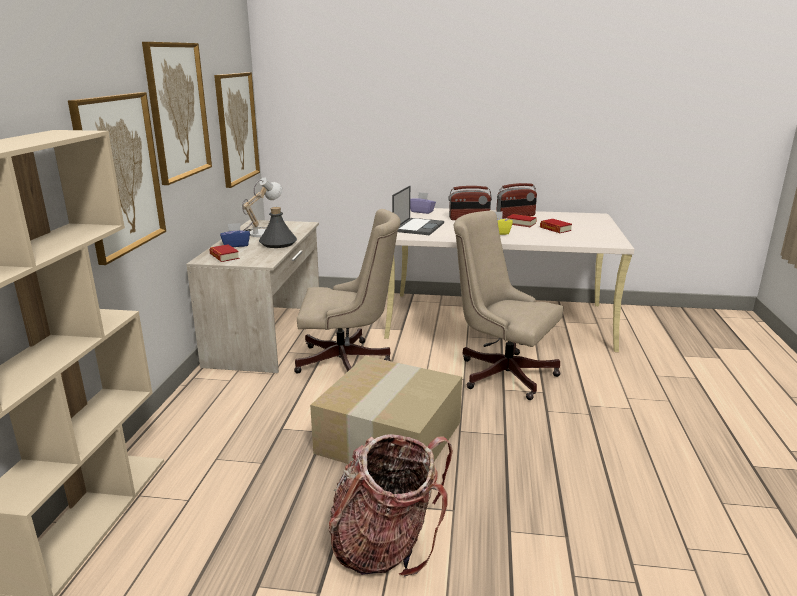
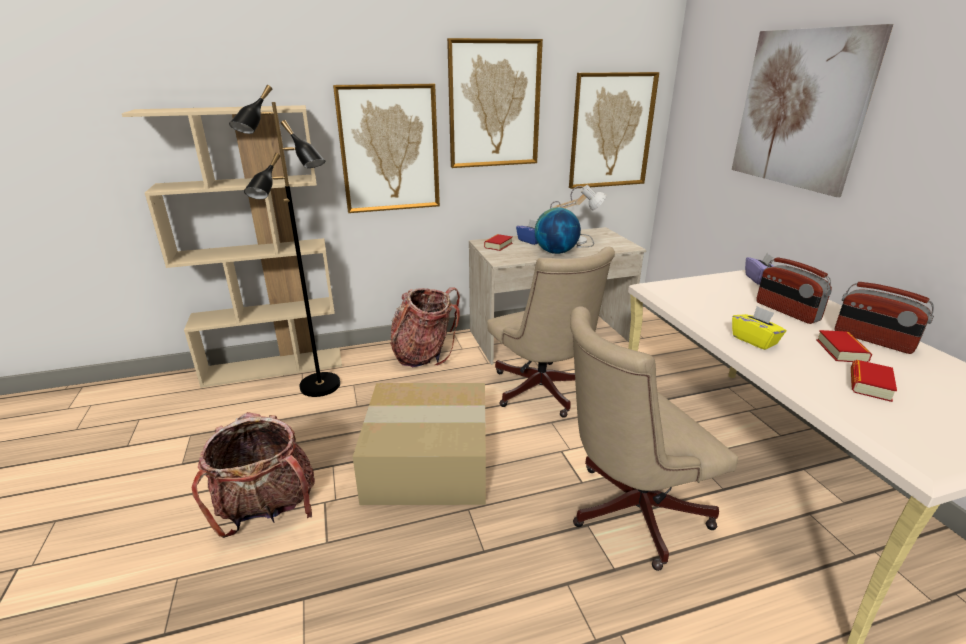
camera: 65 degrees right, 5 degrees up
(190, 484) = (320, 386): none -> black floor lamp
(212, 403) = (424, 354): none -> backpack
(278, 244) = (555, 252): grey bottle -> globe
(397, 94) = (800, 109): none -> picture
(418, 227) = (692, 291): laptop -> none
(501, 372) = (628, 512): beige office chair -> beige office chair turned 120 degrees counterclockwise

